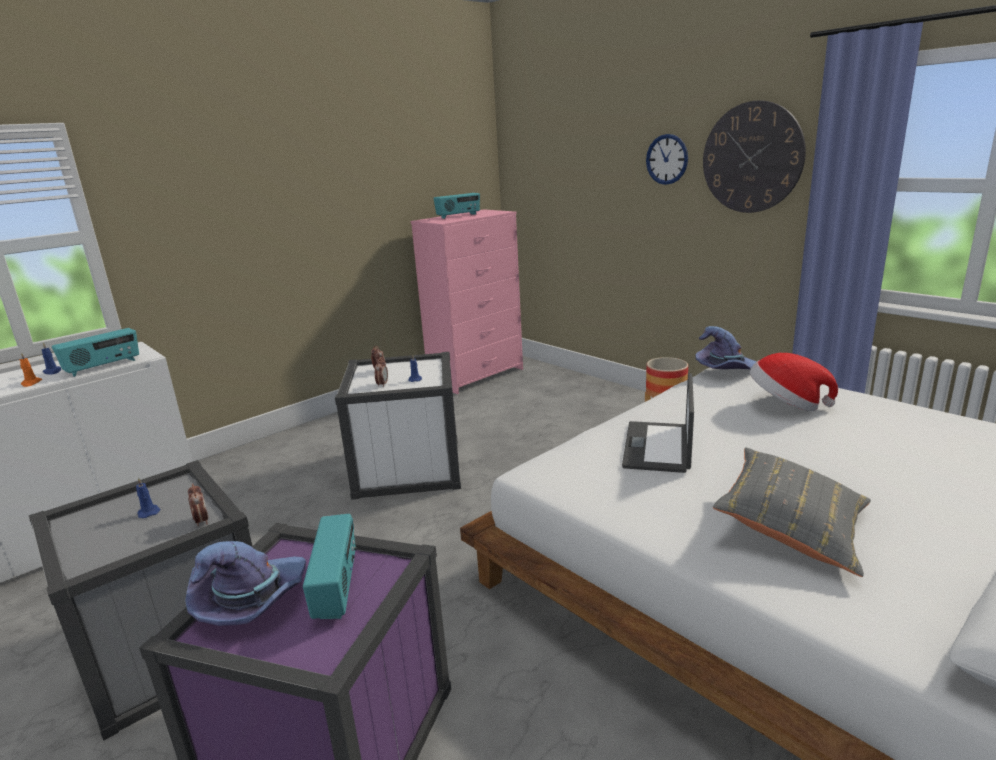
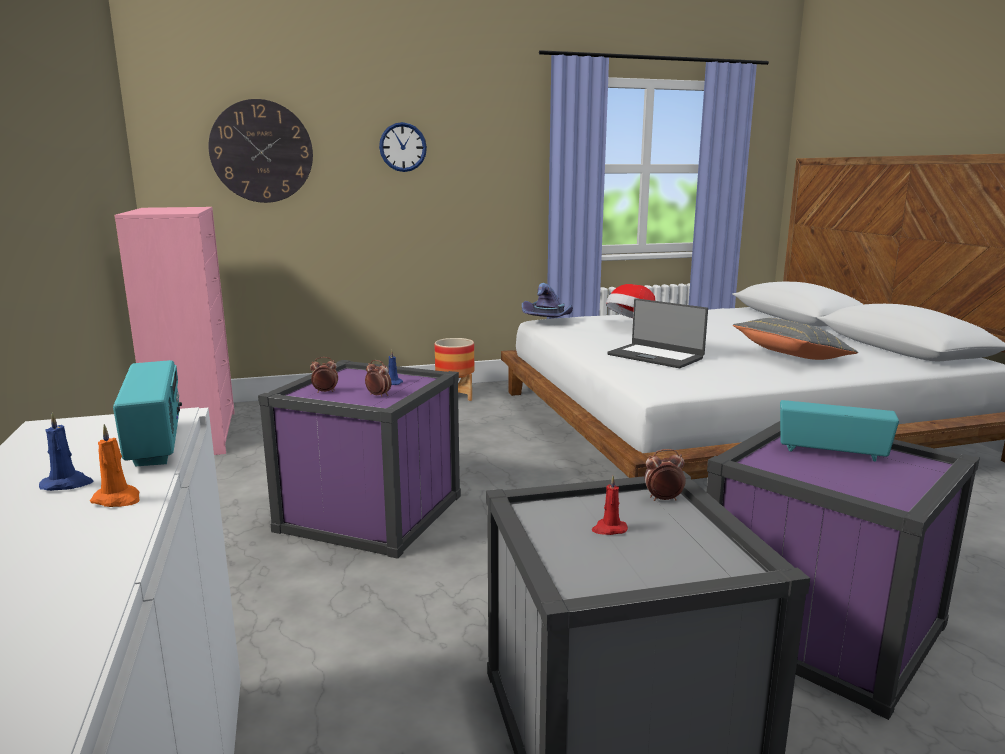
camera: 65 degrees left, 5 degrees down
(148, 512) = (609, 529): blue candle -> red candle
(252, 601) = (842, 482): purple hat -> none
(408, 467) = (370, 513): white storage box -> purple storage box
(458, 216) = (162, 210): radio -> none
(752, 158) = (488, 147): wall clock -> wall clock (261, 151)

